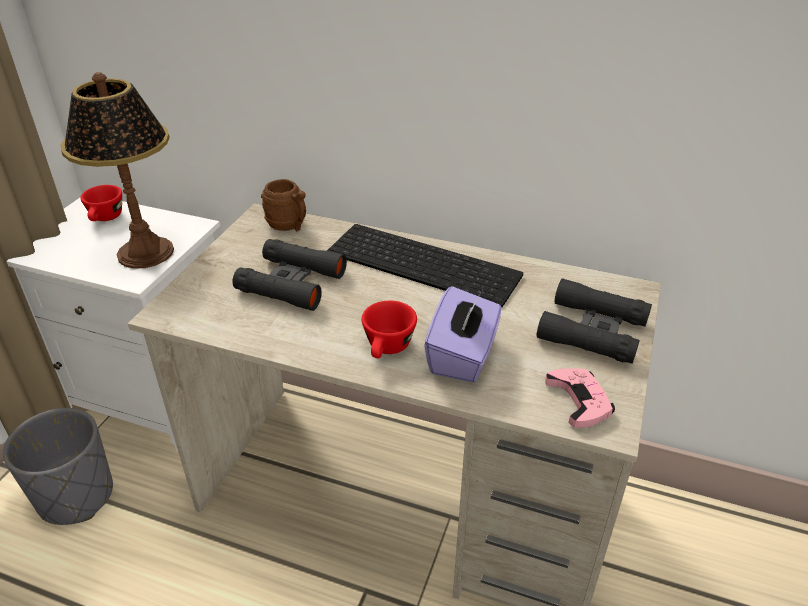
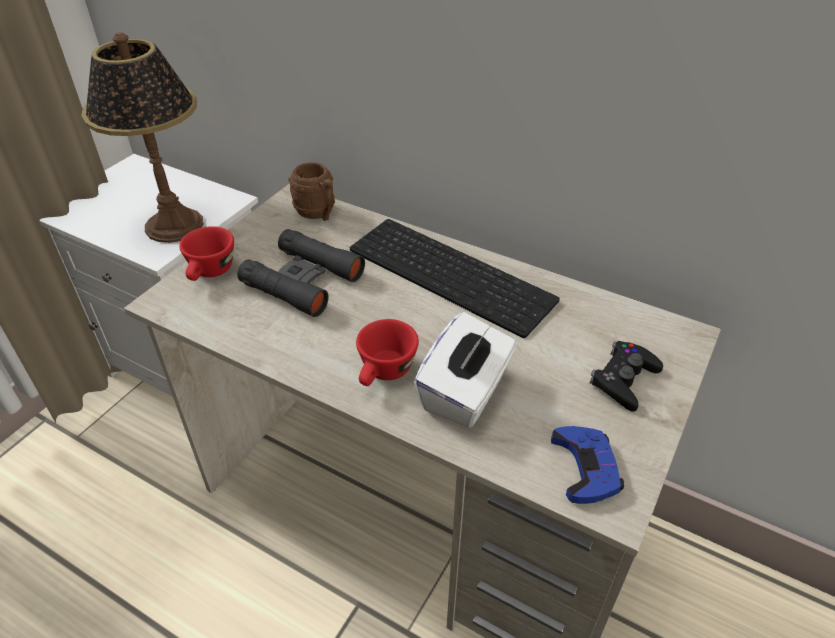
camera: 10 degrees right, 5 degrees up
(76, 496) = (98, 458): grey planter -> none
(105, 219) = (145, 183): red cup -> red cup (210, 273)
(463, 356) = (465, 392): purple tissue box -> white tissue box
(579, 400) = (586, 468): pink game controller -> blue game controller
(592, 330) = (624, 380): black binoculars -> black game controller

